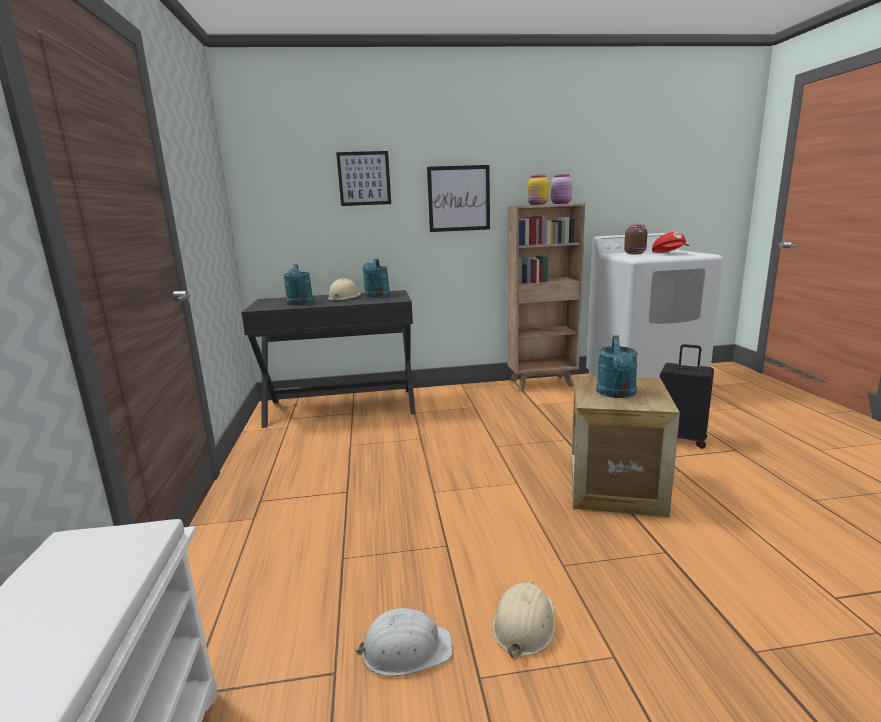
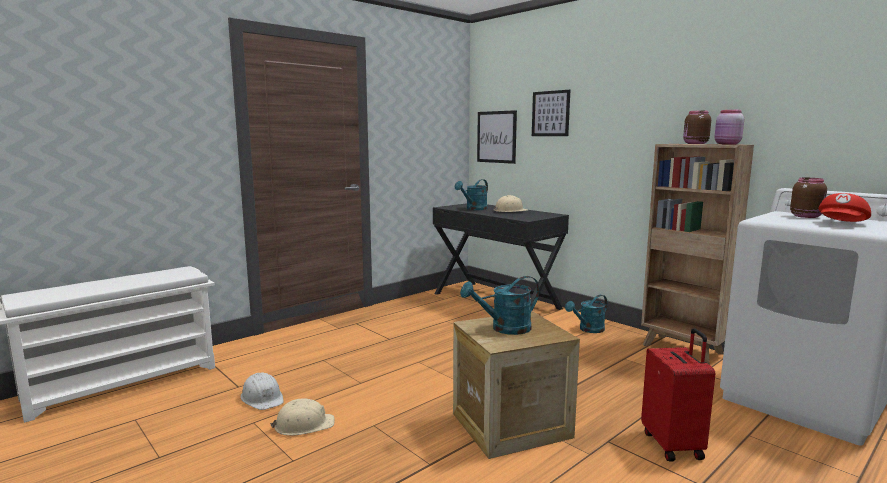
camera: 55 degrees right, 5 degrees down
(376, 296) = (528, 214): turquoise watering can -> turquoise watering can (588, 329)
(459, 198) = (626, 133): picture -> picture (496, 137)
(537, 204) = (695, 143): yellow jar -> brown jar
(681, 438) = (673, 445): black suitcase -> red suitcase

